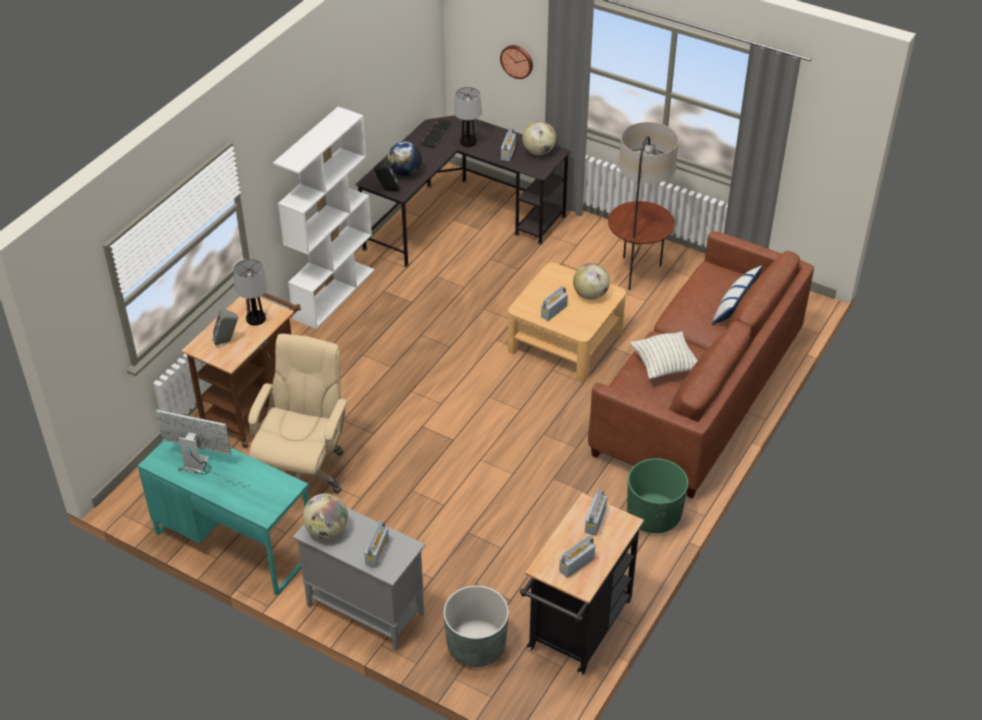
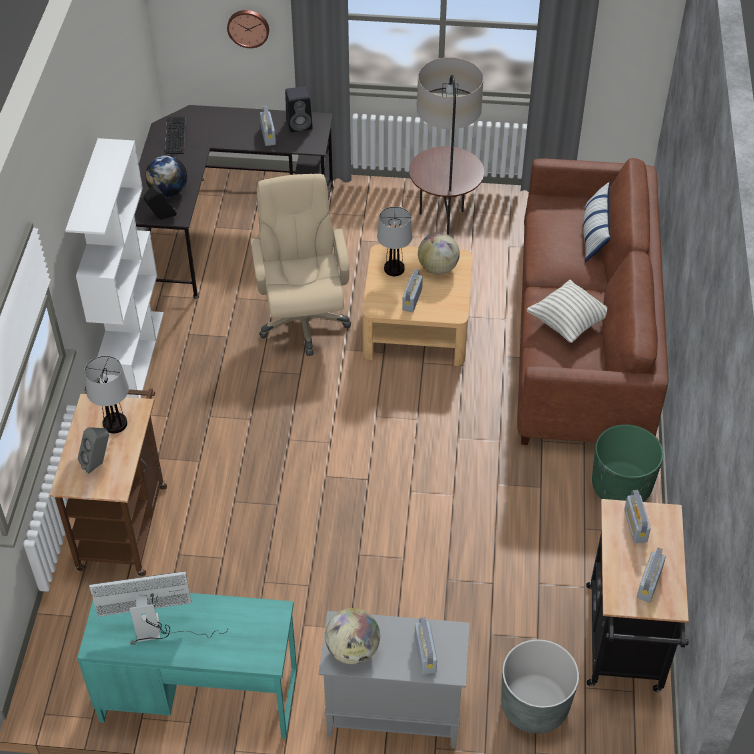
camera: 25 degrees left, 5 degrees up
(304, 472) = (228, 579): beige office chair -> beige office chair (303, 320)
(468, 142) = (216, 135): table lamp -> table lamp (394, 269)
(539, 152) = (300, 124): globe -> black speaker

